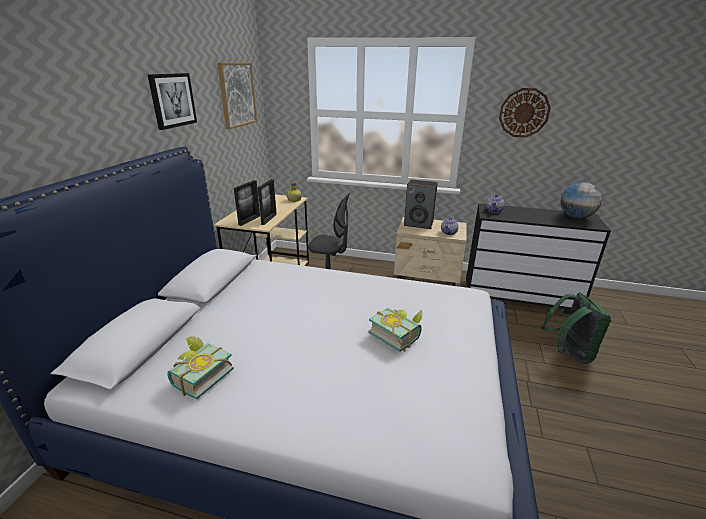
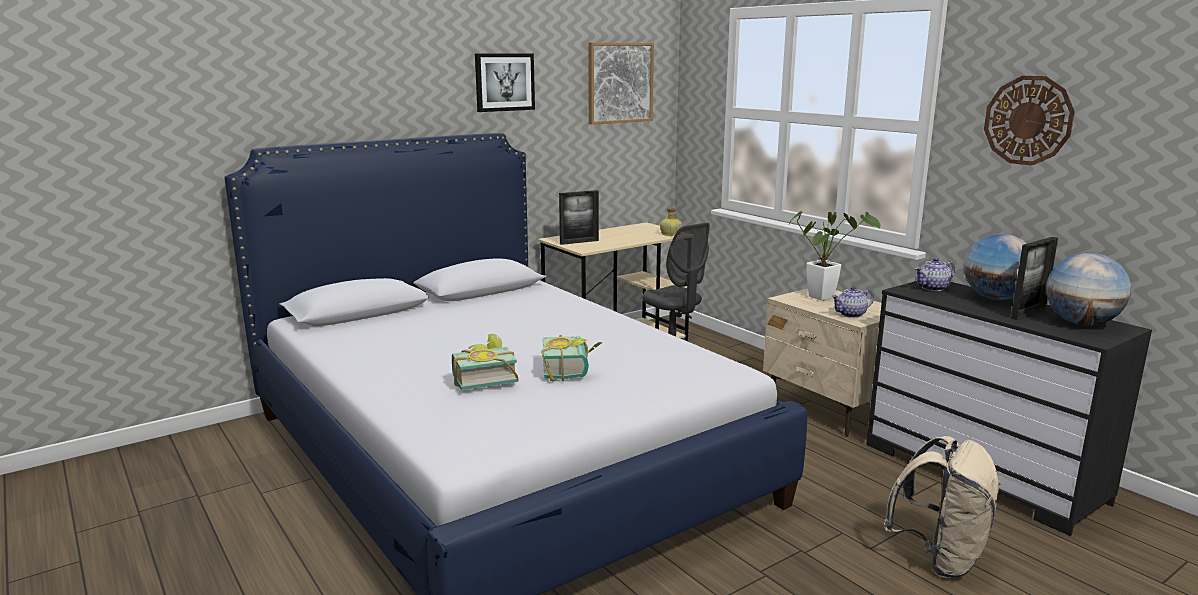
camera: 40 degrees right, 10 degrees down
(199, 377) = (365, 340): book -> book (483, 379)
(269, 219) = (602, 245): picture frame -> picture frame (1028, 313)
(419, 224) = (825, 297): speaker -> potted plant
(525, 210) = (995, 298): none -> globe
(568, 353) = (939, 558): green backpack -> beige backpack

